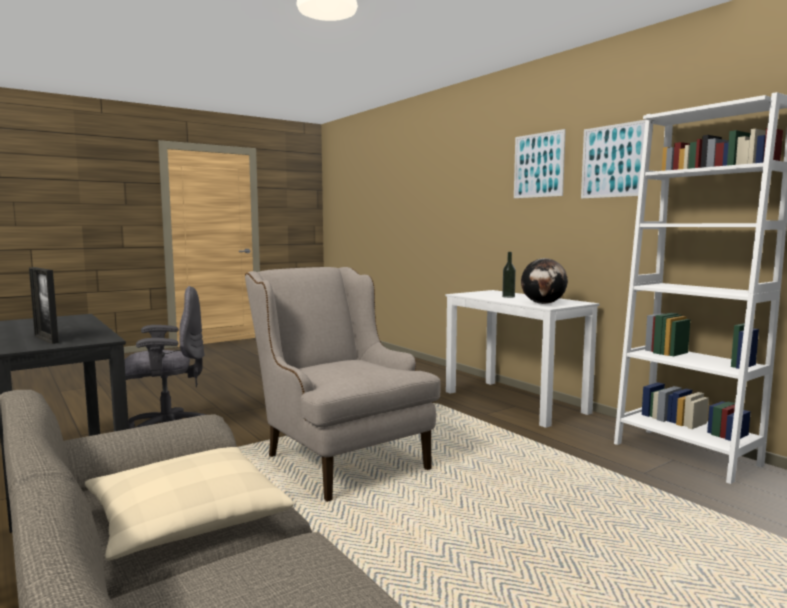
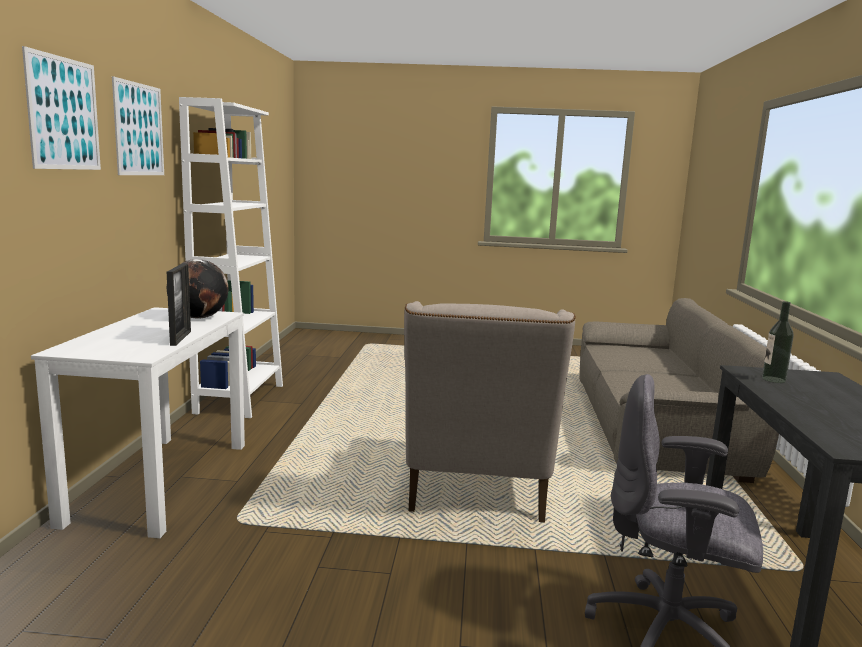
camera: 140 degrees left, 5 degrees up
(46, 339) = (813, 385): picture frame -> picture frame (180, 338)
(186, 517) = (660, 382): beige pillow -> none
(508, 297) = (143, 334): bottle -> bottle (773, 379)

